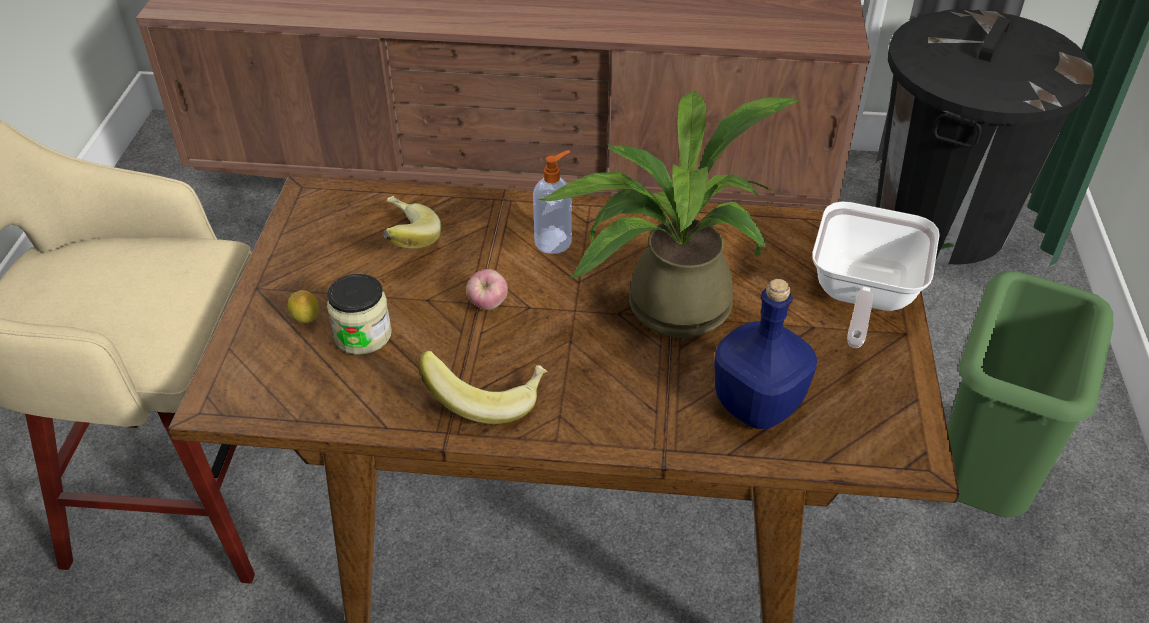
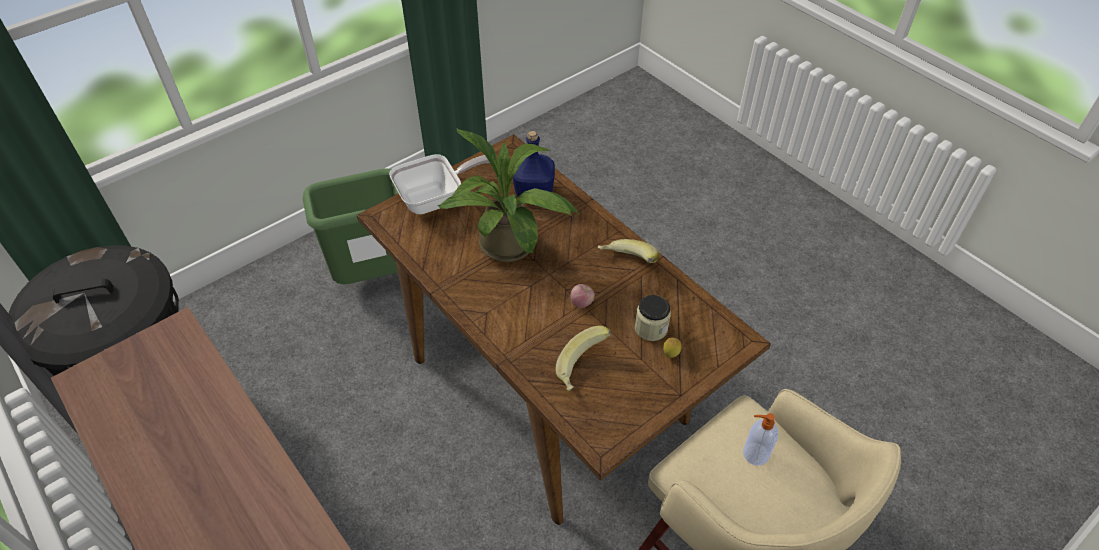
camera: 135 degrees left, 5 degrees up
(554, 241) = (514, 313): soap dispenser -> soap dispenser (754, 454)

